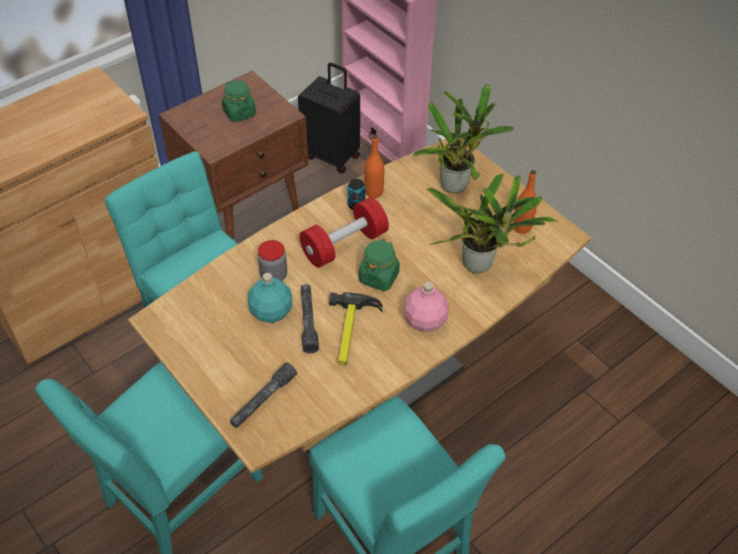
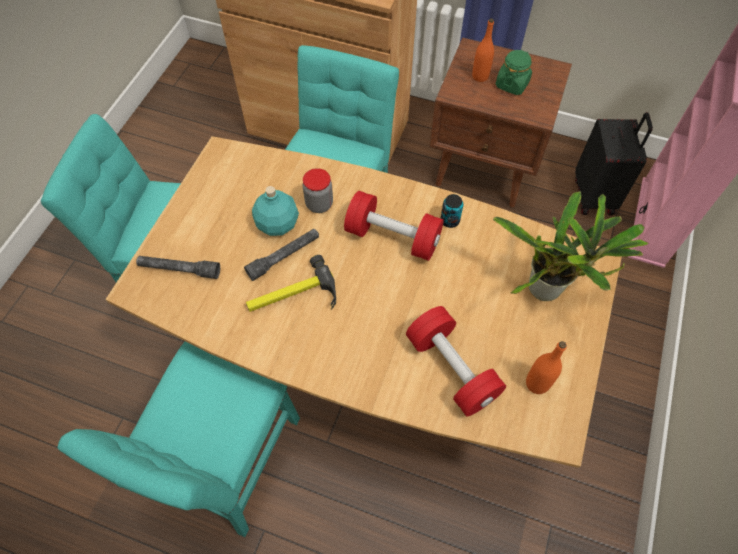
camera: 60 degrees right, 10 degrees up
(373, 192) = (478, 226): orange bottle -> orange bottle (480, 76)
(379, 277) = (373, 285): green jar -> none
(425, 321) = (344, 352): pink bottle -> none
(481, 266) = (452, 369): potted plant -> red dumbbell

